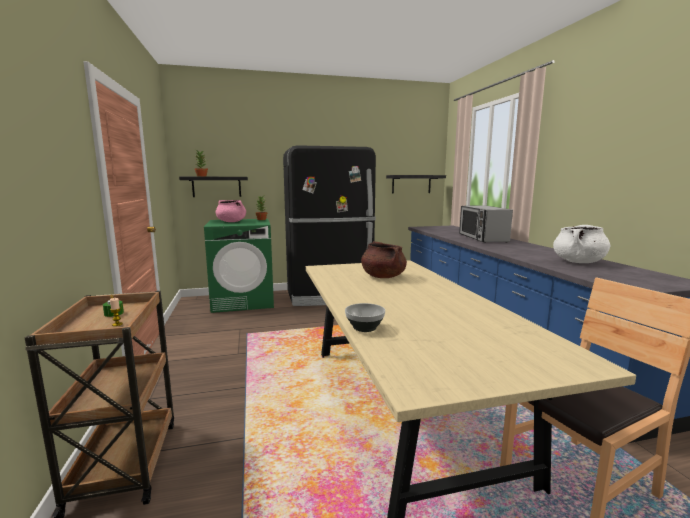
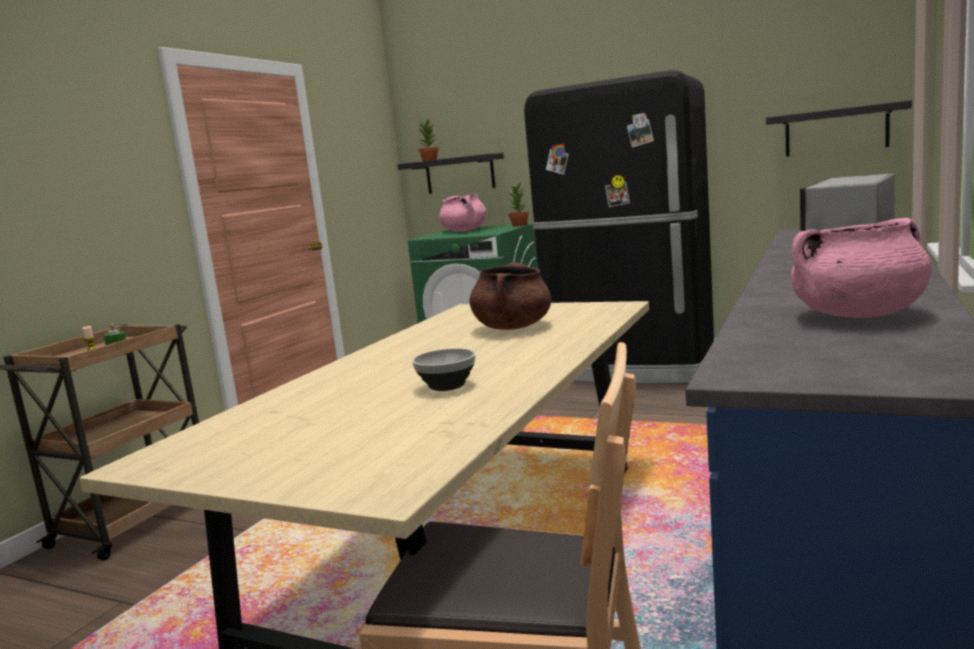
camera: 40 degrees right, 0 degrees up
(364, 328) = (284, 394): bowl -> bowl (446, 386)
(578, 262) = (857, 315): white cooking pot -> pink cooking pot

